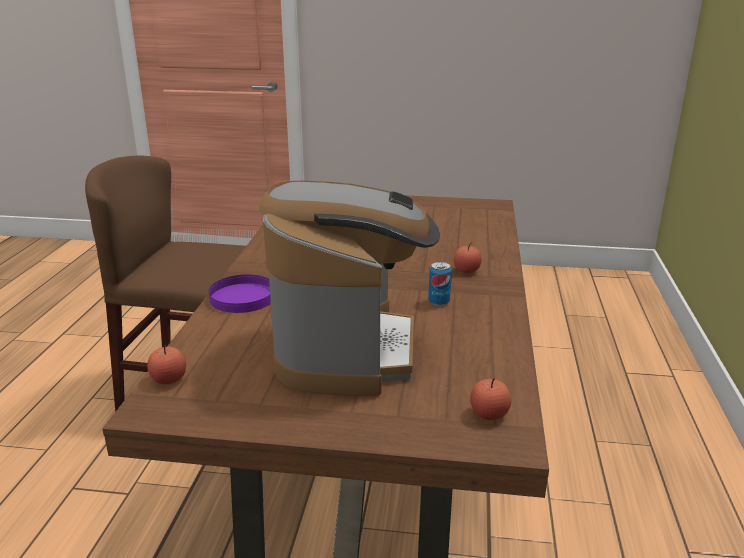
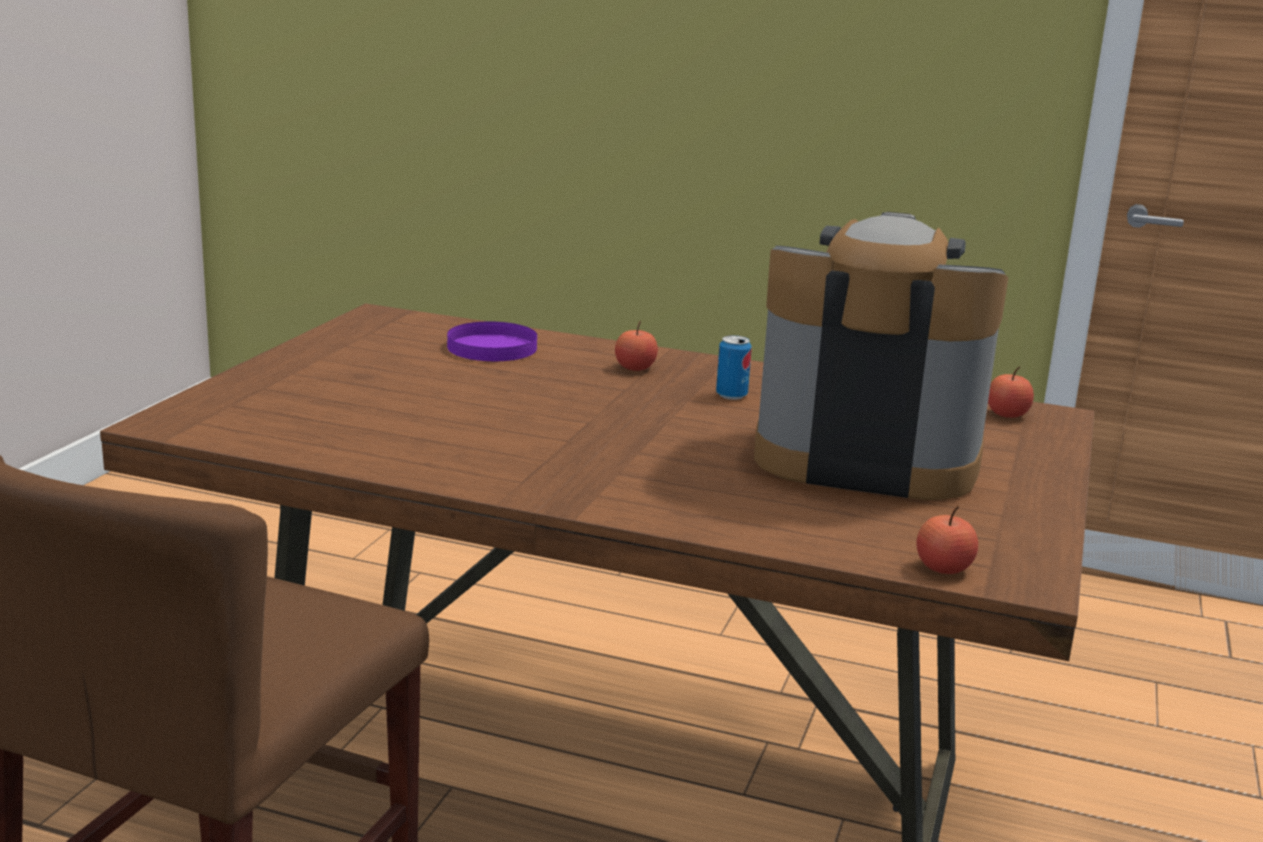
camera: 80 degrees left, 5 degrees down
(243, 297) = (670, 506): purple plate -> purple plate (493, 347)

